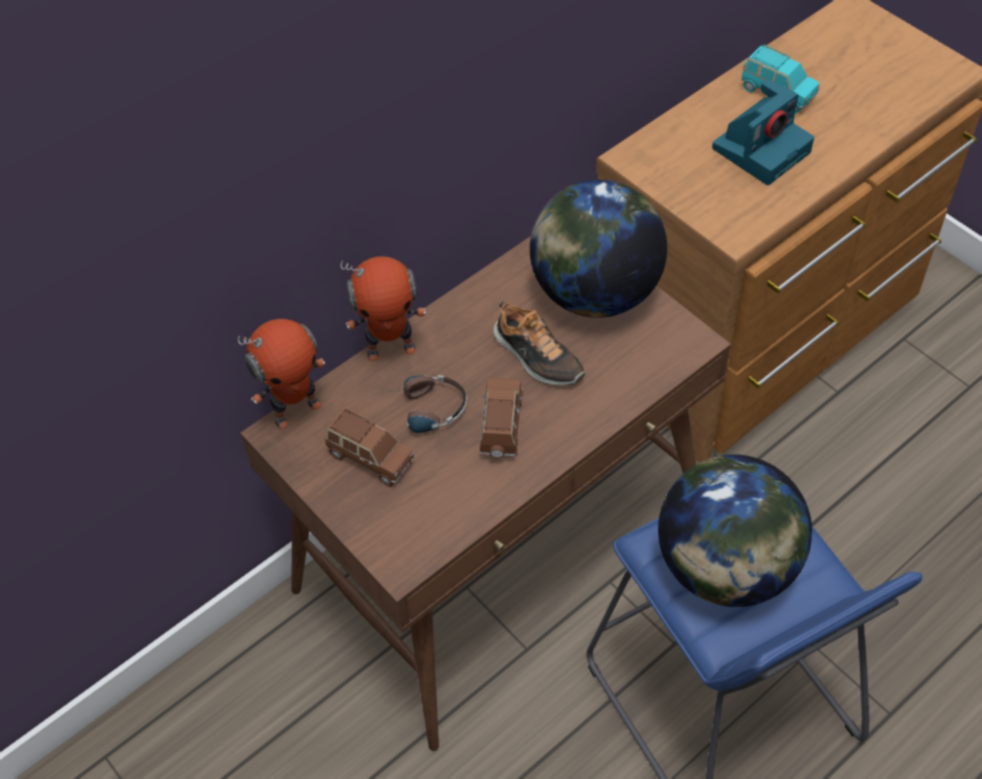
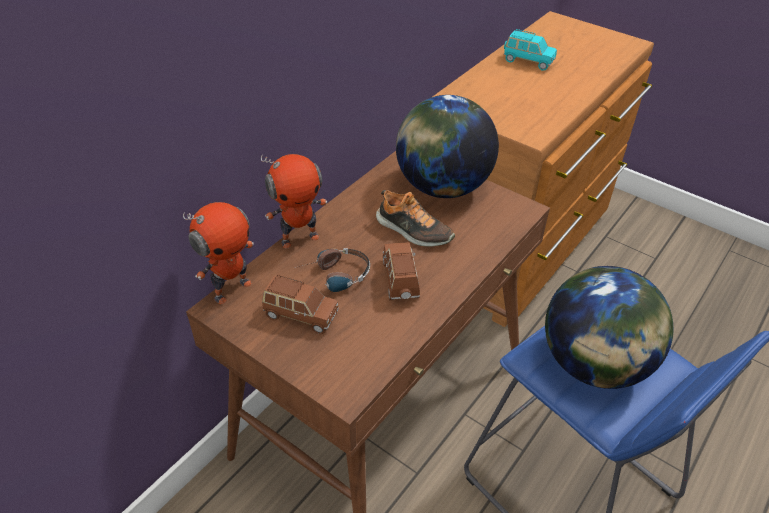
camera: 15 degrees left, 10 degrees down
(762, 148) = (531, 89): camera -> none

